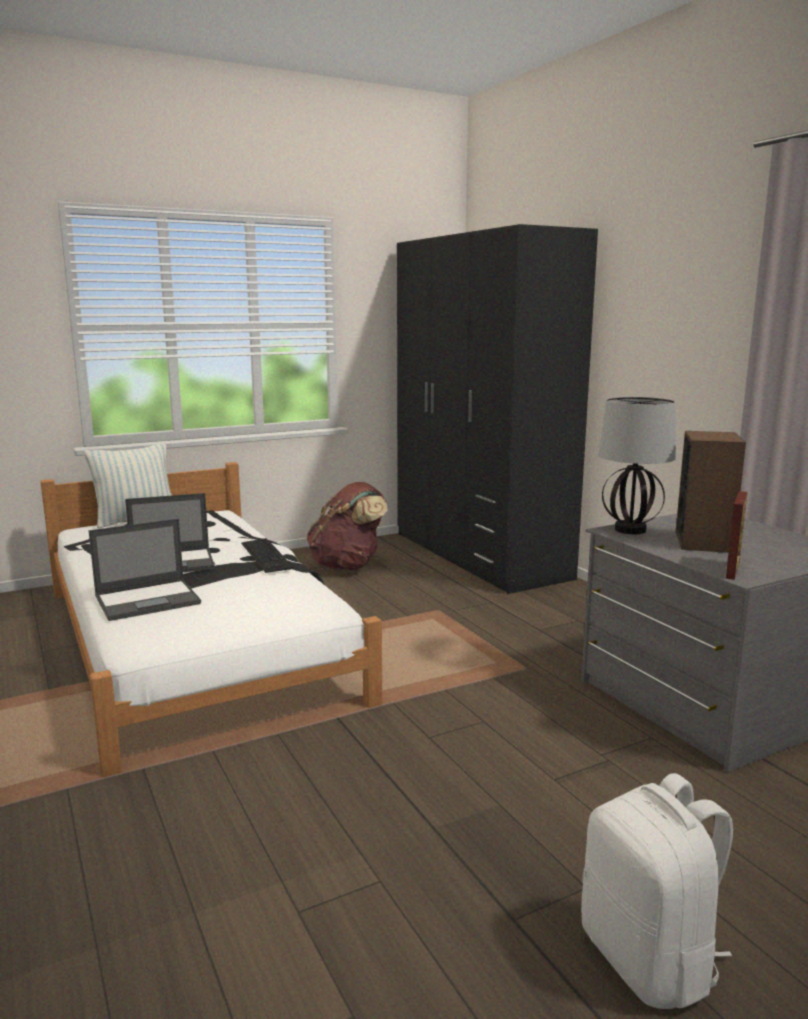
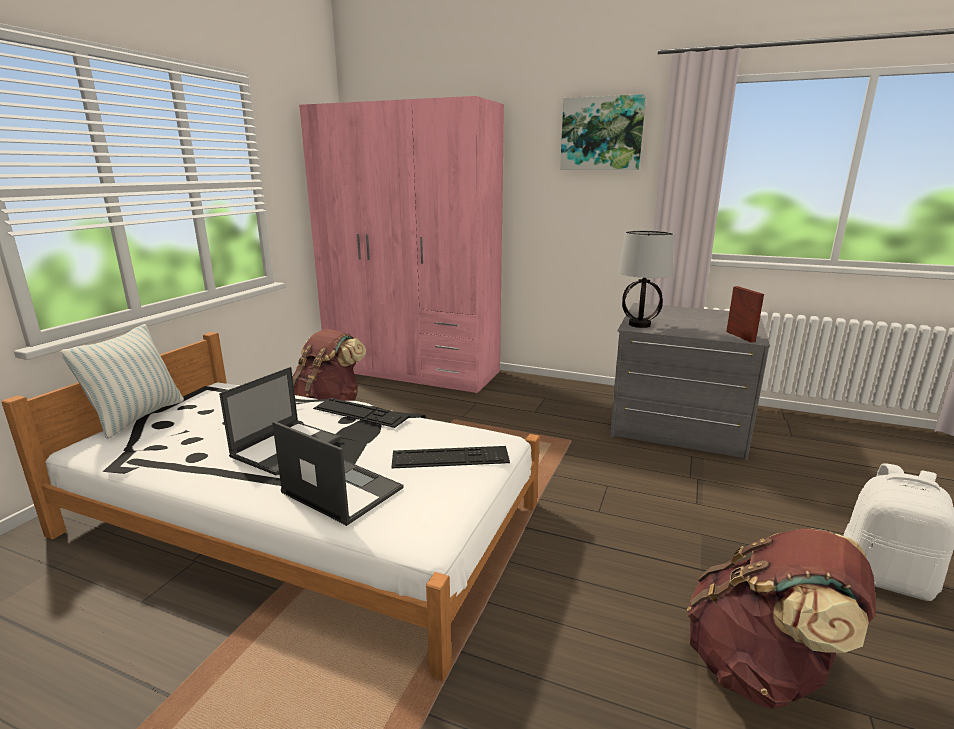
camera: 40 degrees left, 5 degrees up
(149, 600) = (341, 490): laptop -> laptop turned 75 degrees counterclockwise
(260, 607) = (450, 457): none -> keyboard
(328, 920) = (762, 668): none -> brown backpack
(479, 555) = (412, 371): black wardrobe -> pink wardrobe
(701, 262) = (601, 134): none -> picture
(703, 542) = (687, 323): speaker -> none

